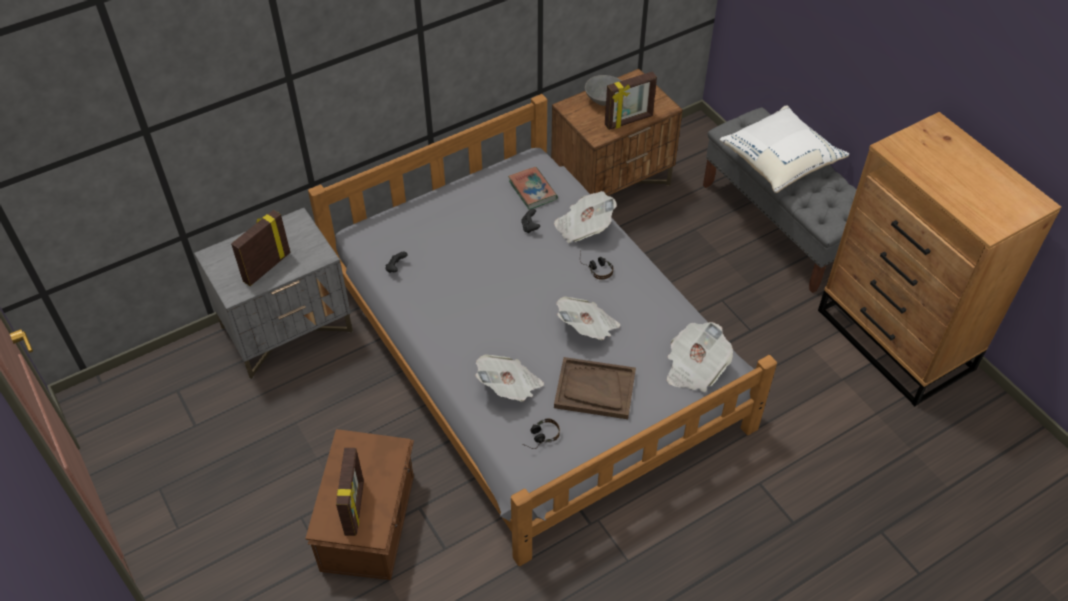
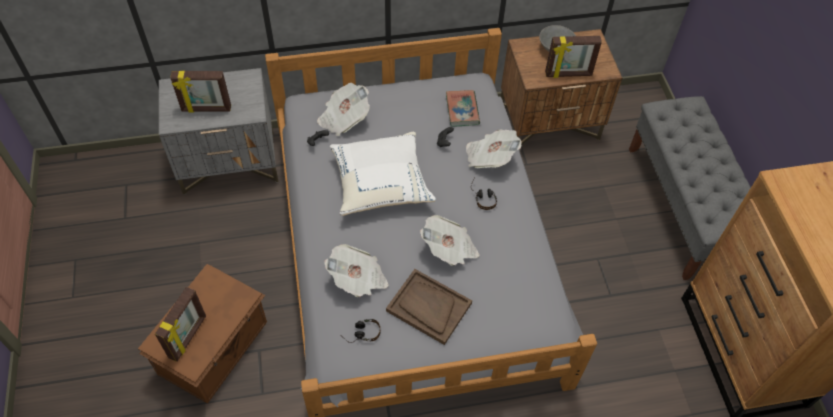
camera: 20 degrees right, 5 degrees up
(266, 267) = (206, 109): picture frame -> picture frame turned 150 degrees counterclockwise
(694, 368) = (526, 319): newspaper -> newspaper (344, 118)
(779, 162) = (694, 152): white pillow -> white pillow (381, 183)

